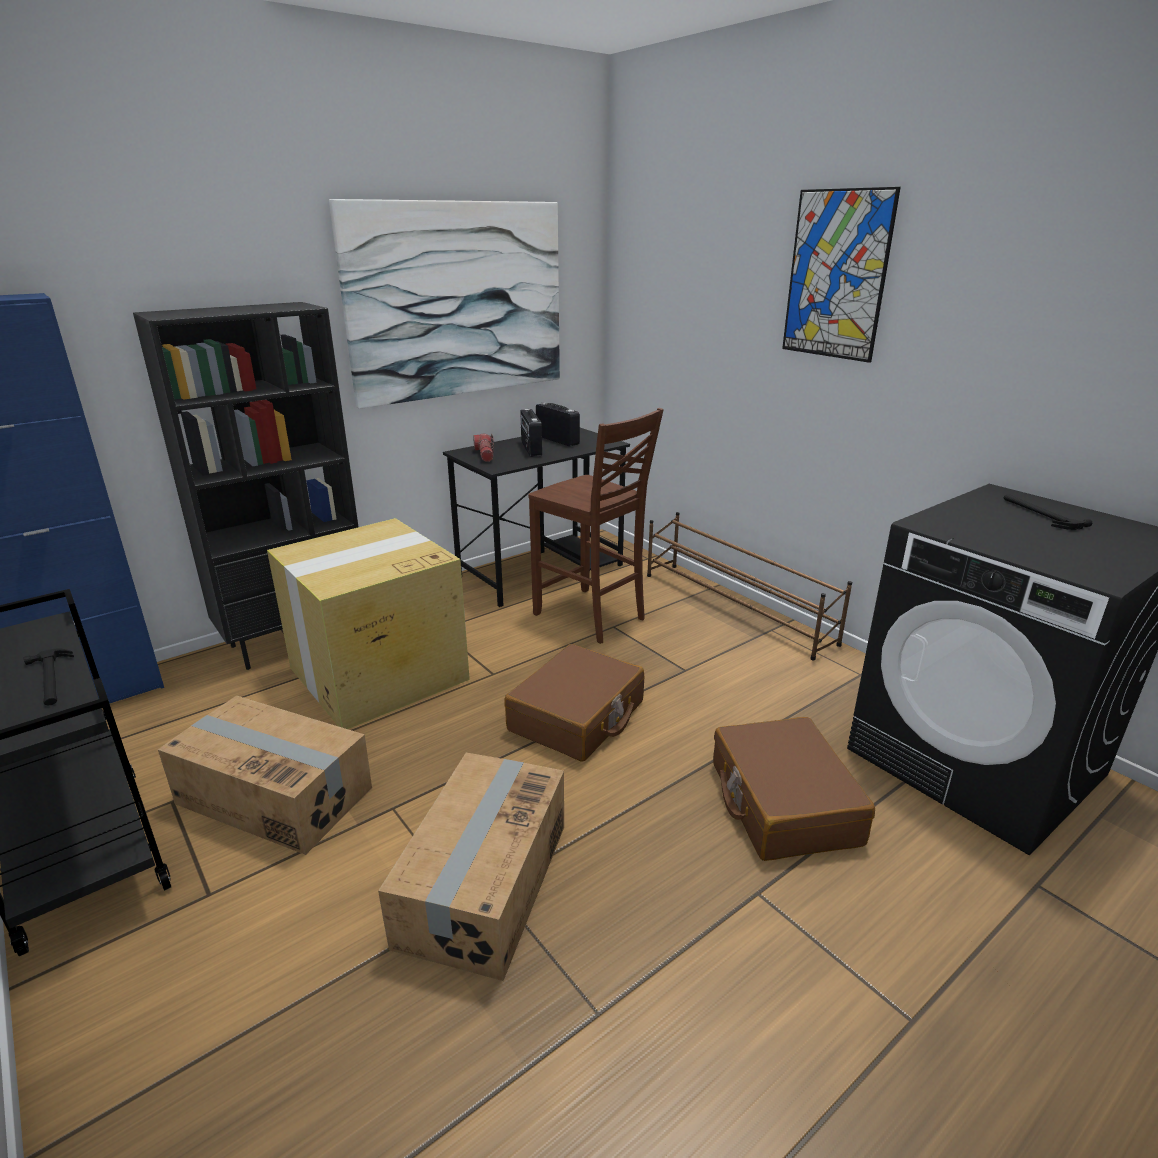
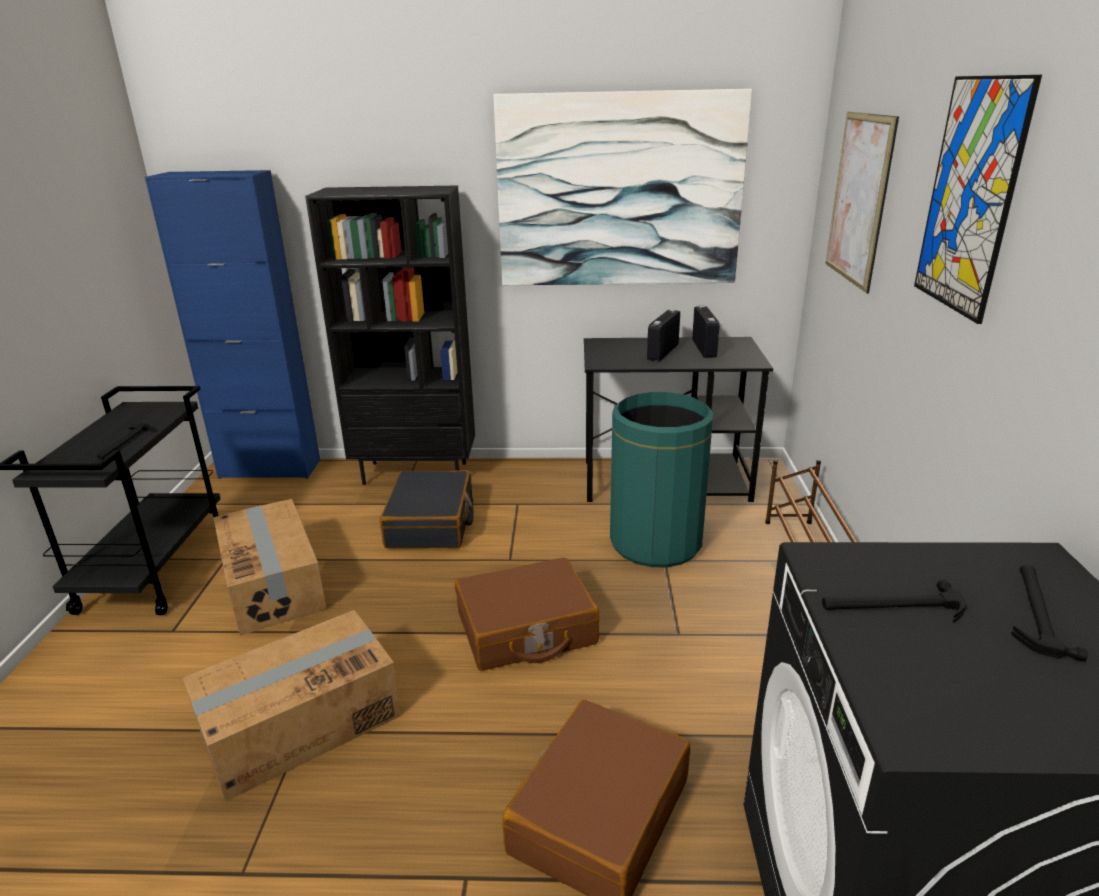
camera: 40 degrees right, 0 degrees up
(376, 674) = (431, 523): cardboard box -> black suitcase
(485, 455) = (612, 349): flashlight -> none
(591, 617) = (655, 543): brown chair -> green trash can
(680, 292) = (858, 199): none -> picture
(994, 533) = (892, 607): none -> hammer

